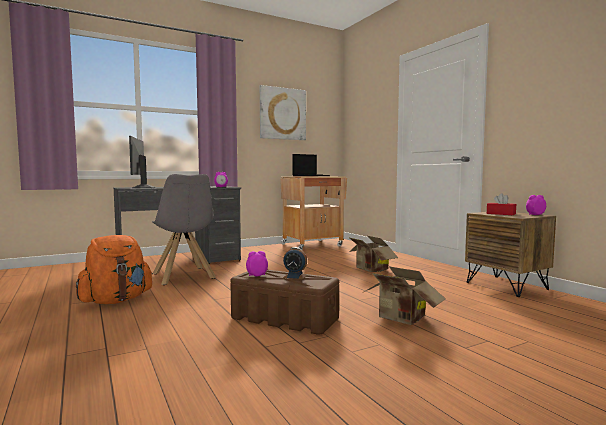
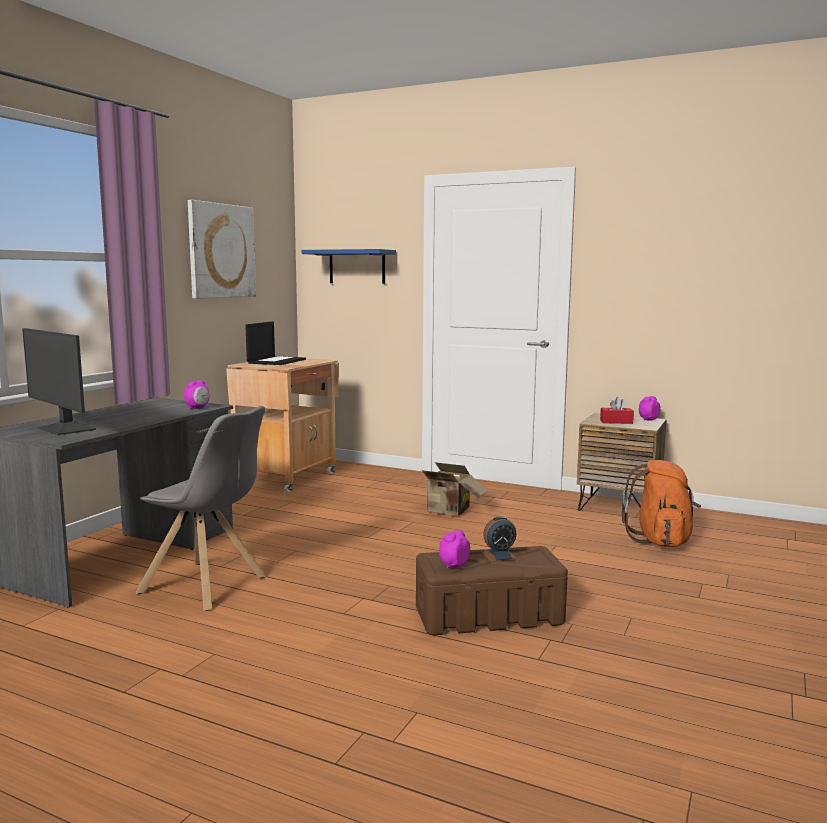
camera: 35 degrees left, 5 degrees up
(116, 300) = (195, 660): orange backpack -> orange backpack (660, 541)
(367, 121) = (357, 267): none -> blue shelf
(401, 319) = (599, 579): cardboard box -> none

